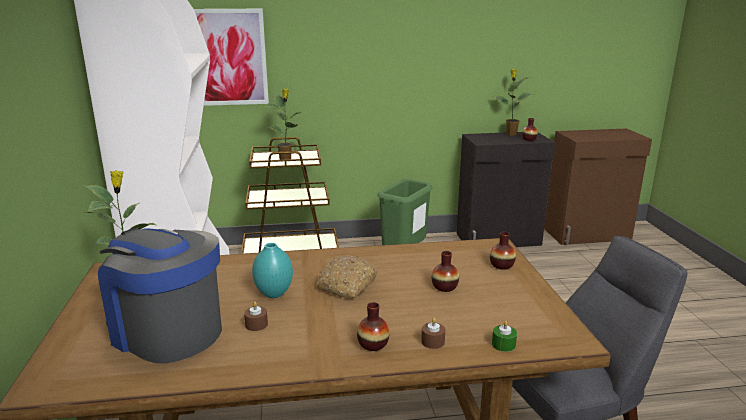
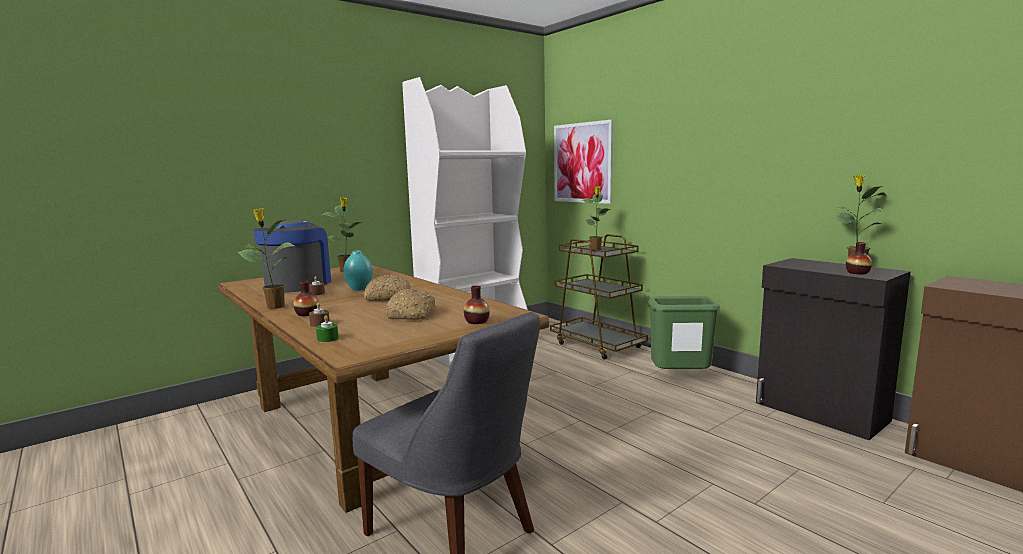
camera: 60 degrees right, 10 degrees down
(299, 364) = (274, 307): none -> potted plant
(444, 287) = (411, 314): vase -> bread

